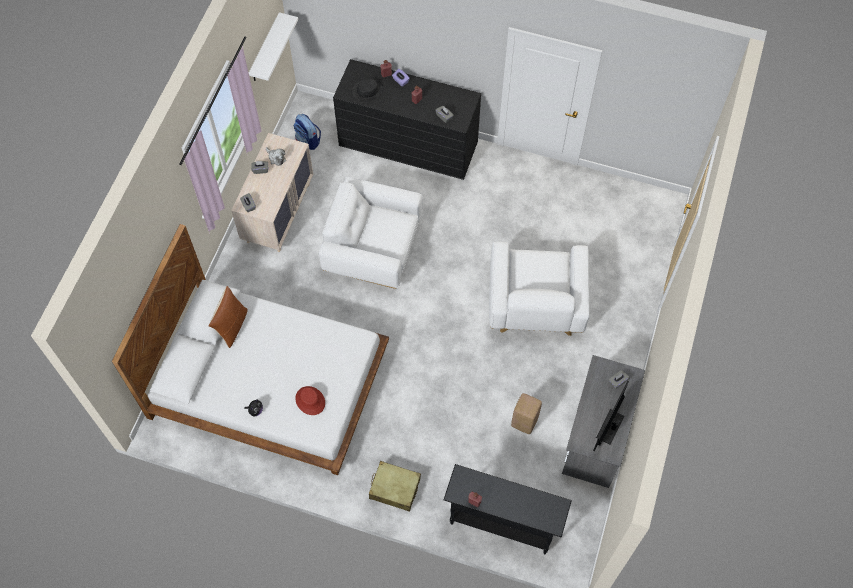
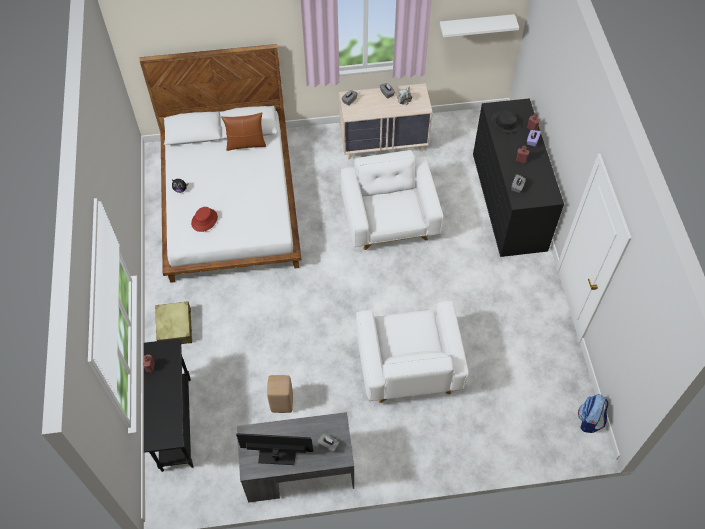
camera: 65 degrees right, 5 degrees down
(308, 140) = (463, 132): backpack -> backpack (589, 420)
(536, 302) = (409, 365): white armchair -> white armchair turned 75 degrees counterclockwise

